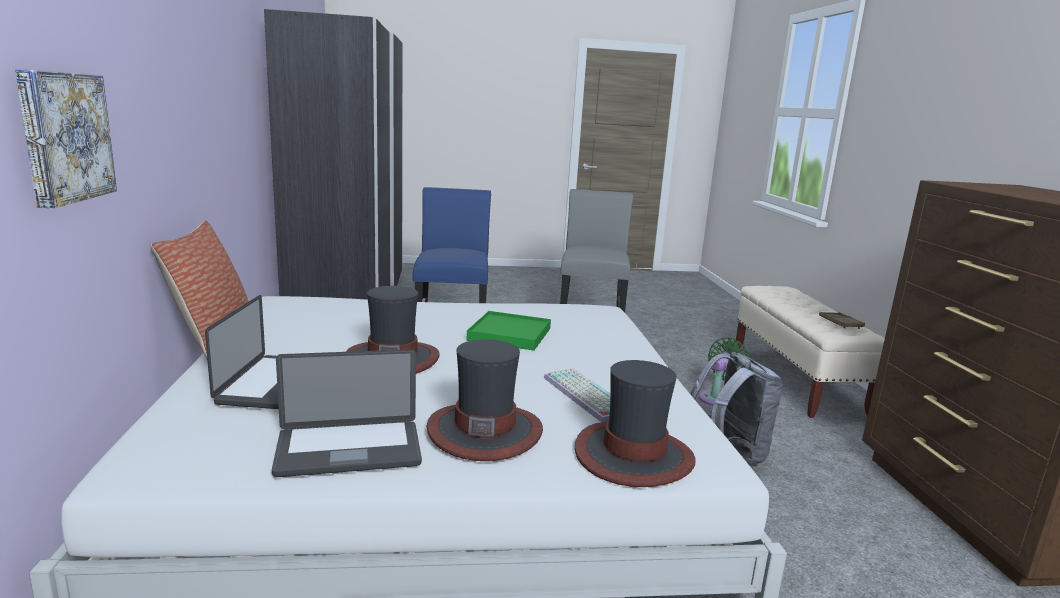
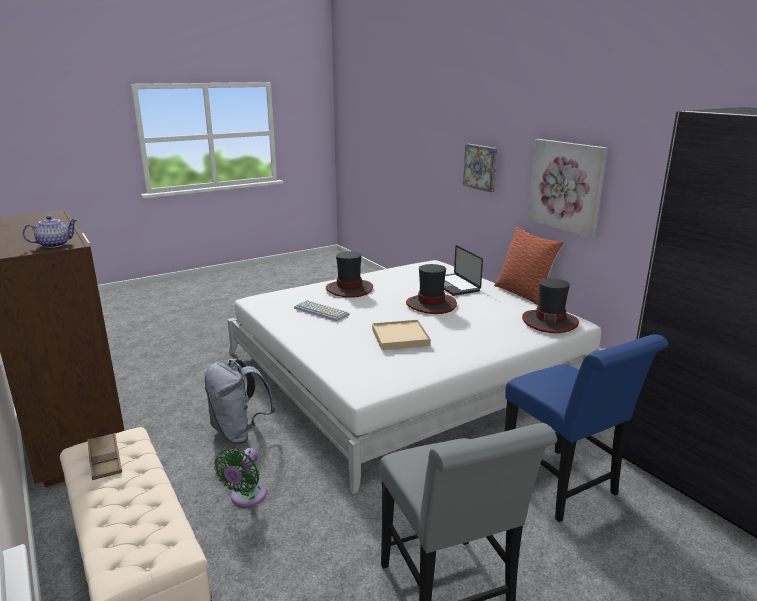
camera: 155 degrees right, 5 degrees up
(187, 128) = (566, 186): none -> picture
(349, 450) = (386, 277): laptop -> none
(510, 334) = (400, 337): green tray -> beige tray
(633, 456) = (288, 296): hat -> hat (549, 321)
(971, 184) = (54, 245): none -> teapot

